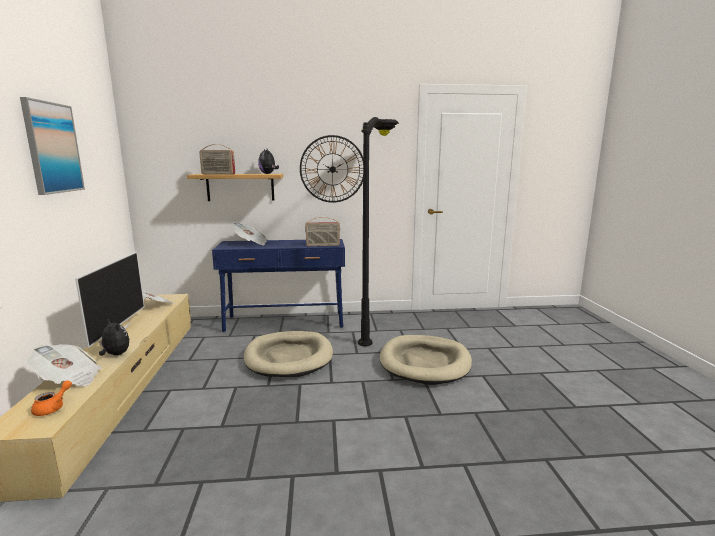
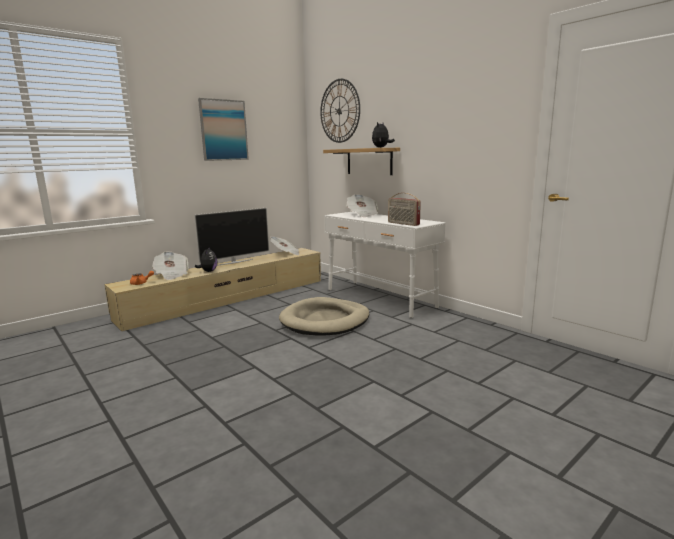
camera: 55 degrees right, 0 degrees up
(218, 174) = (345, 148): radio -> none
(284, 322) = (379, 298): blue console table -> white console table
(332, 169) = (442, 141): wall clock -> wall clock (339, 111)
(377, 326) = (443, 329): black floor lamp -> none
(425, 362) = (407, 372): beige dog bed -> none

